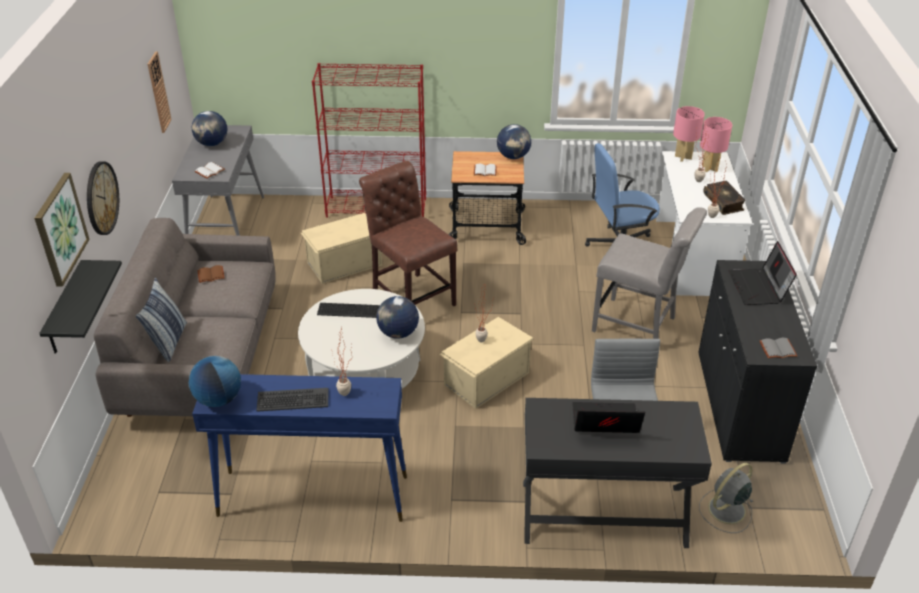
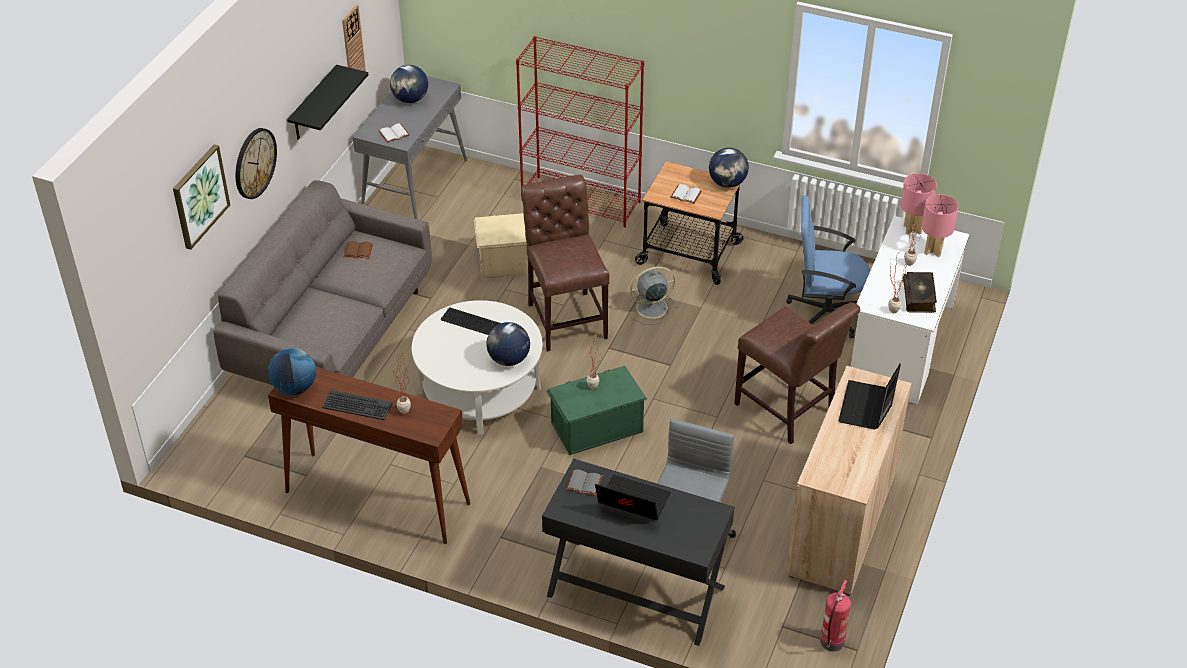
camera: 20 degrees right, 5 degrees up
(65, 309) = (192, 269): black shelf -> black shelf (314, 104)
(168, 342) = (292, 313): pillow -> none
(312, 496) = (376, 497): blue console table -> brown console table
(485, 378) = (595, 426): beige storage box -> green storage box
(638, 326) = (788, 411): grey chair -> brown chair
(725, 510) = (757, 622): grey fan -> grey fan (650, 308)
(739, 406) = (840, 525): black cabinet -> beige cabinet
(777, 350) = (838, 477): grey book -> grey book (583, 484)
(799, 509) = (832, 642): none -> fire extinguisher

